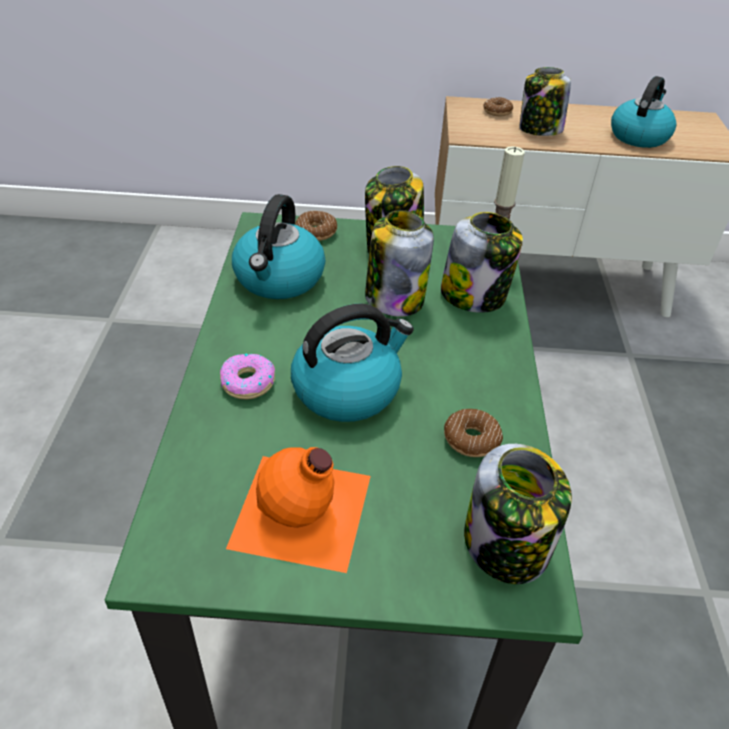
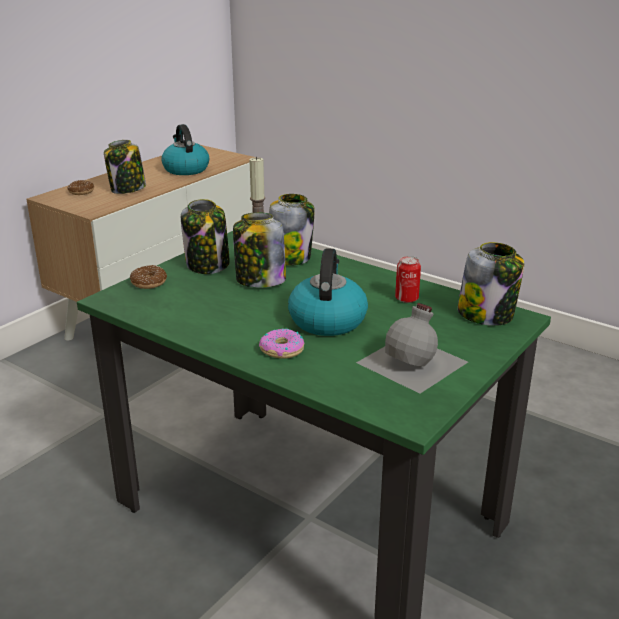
camera: 55 degrees left, 15 degrees down
(279, 279) = (185, 310): kettle -> none
(303, 512) = (414, 362): orange bottle -> grey bottle
(471, 439) = (406, 299): donut -> can

